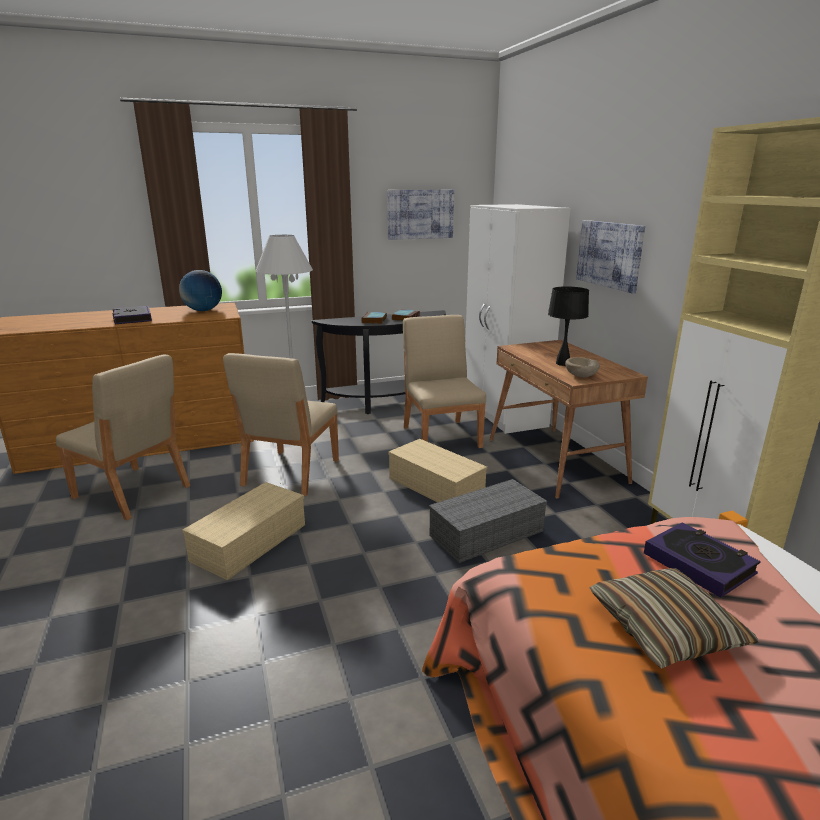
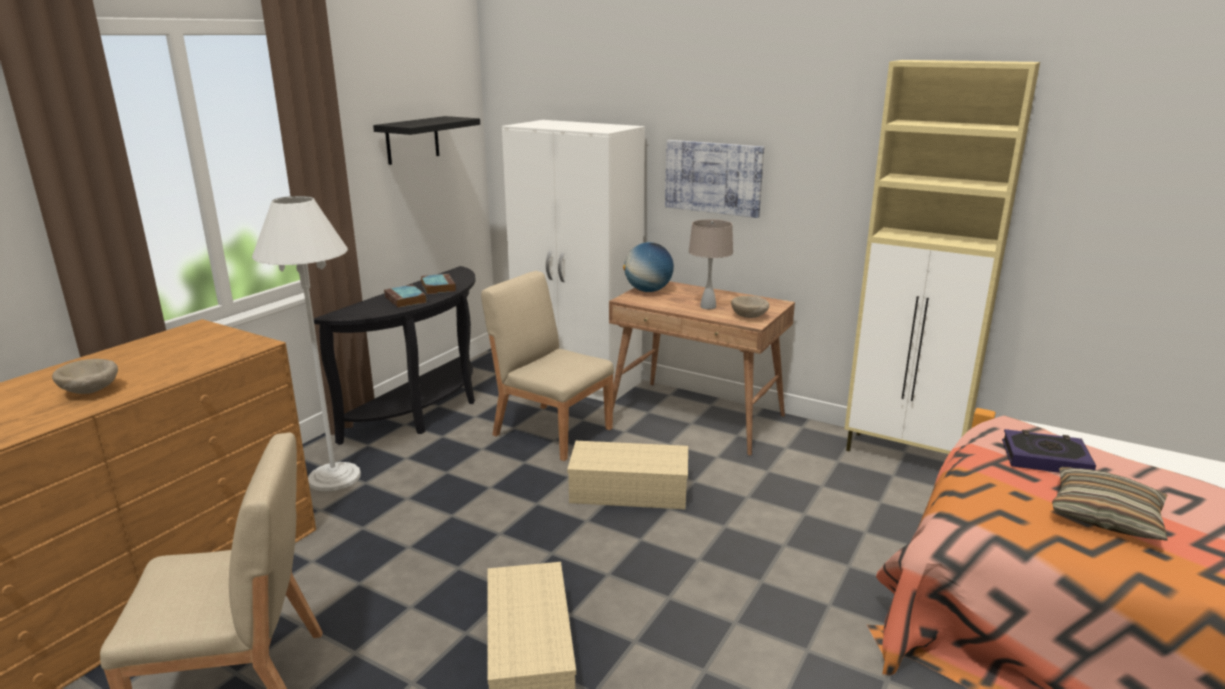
camera: 40 degrees left, 0 degrees up
(132, 319) = (90, 392): book -> beige bowl
(203, 310) = (187, 345): globe -> globe (648, 290)
(290, 473) = (440, 549): beige chair -> none
(420, 214) = (412, 140): picture -> black shelf
(486, 534) = (745, 519): grey storage box -> none
(563, 363) = (708, 306): black table lamp -> beige table lamp

